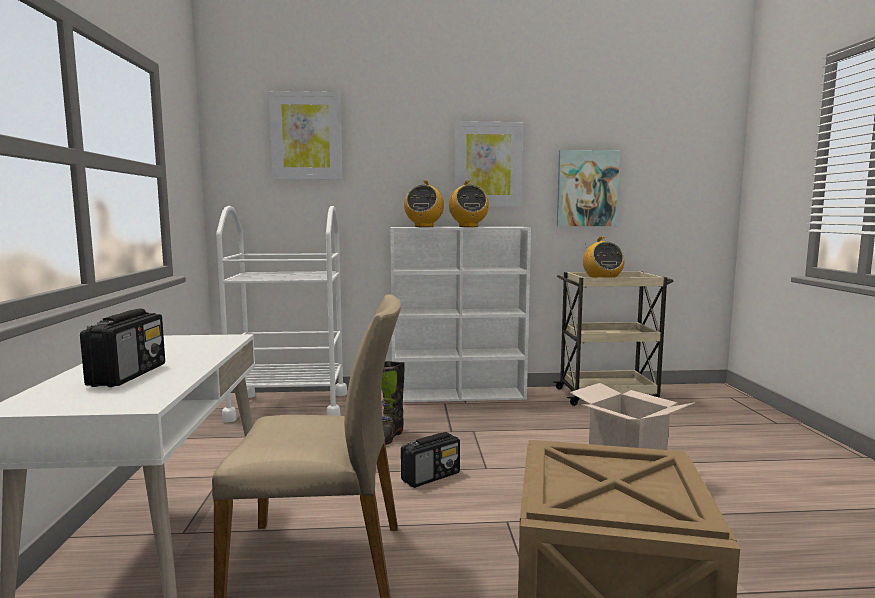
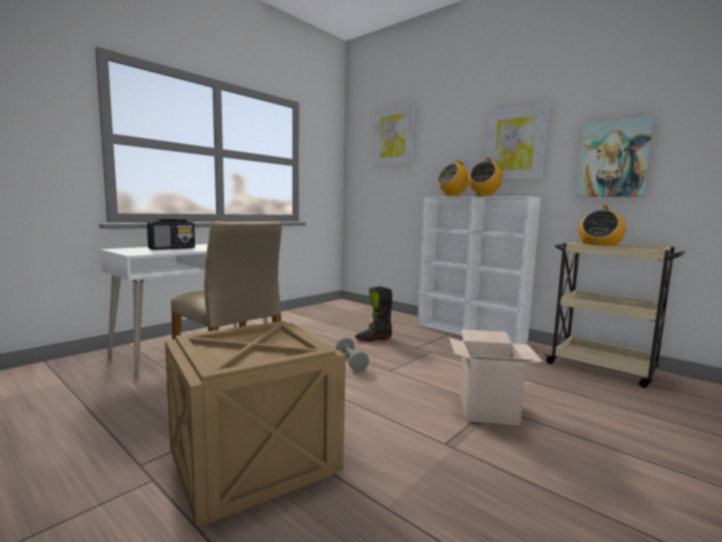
camera: 45 degrees right, 0 degrees up
(289, 406) = (359, 312): white cart -> none
(431, 477) = (351, 362): radio -> grey dumbbell

